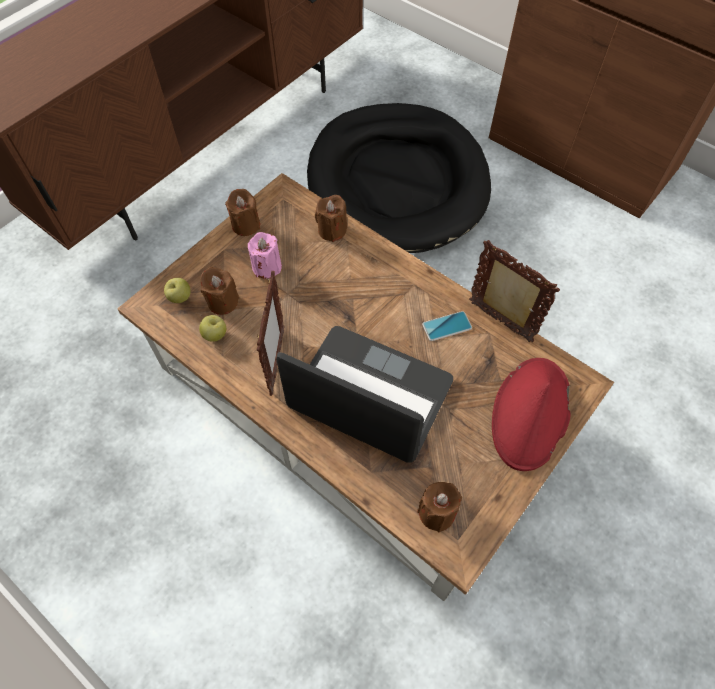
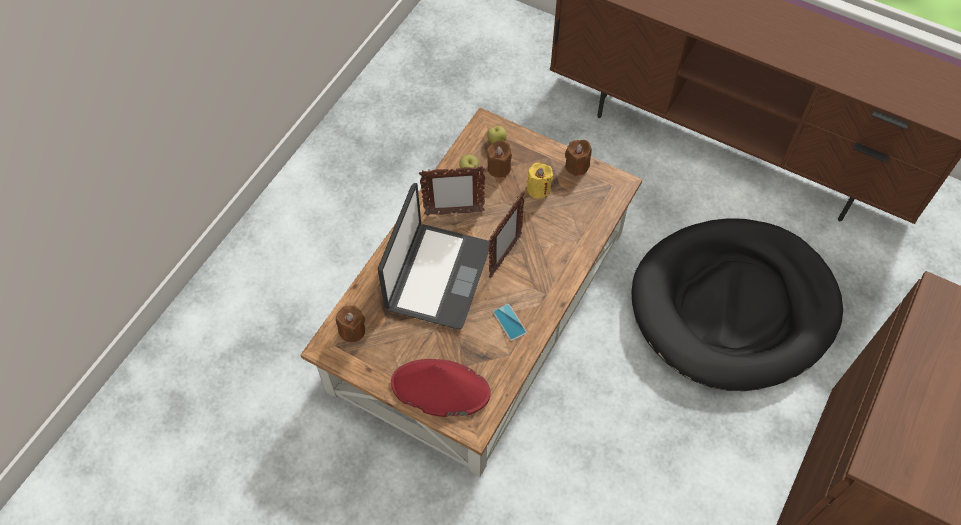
camera: 80 degrees right, 0 degrees up
(267, 267) = (538, 189): pink candle -> yellow candle
(332, 230) = (588, 226): brown candle -> none
(500, 322) = (522, 362): picture frame -> picture frame (504, 256)

